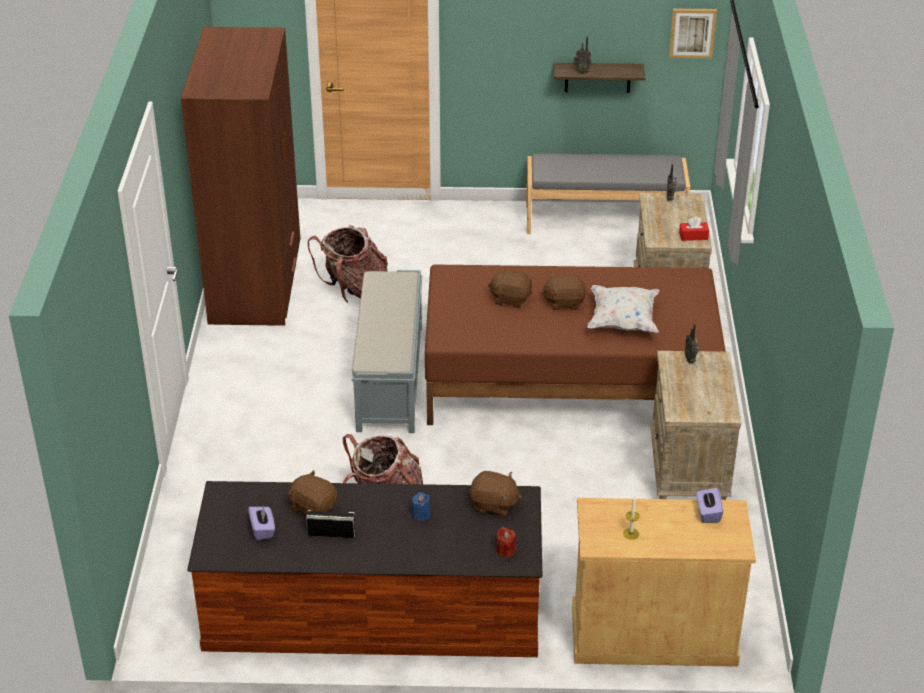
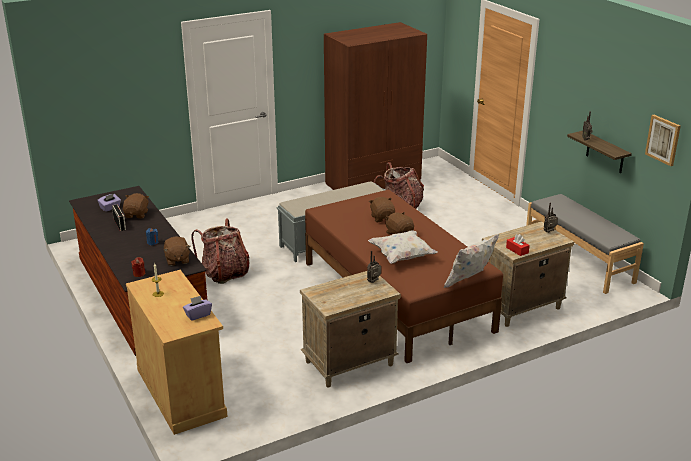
camera: 60 degrees right, 10 degrees down
(718, 298) = (470, 282): none -> white pillow

